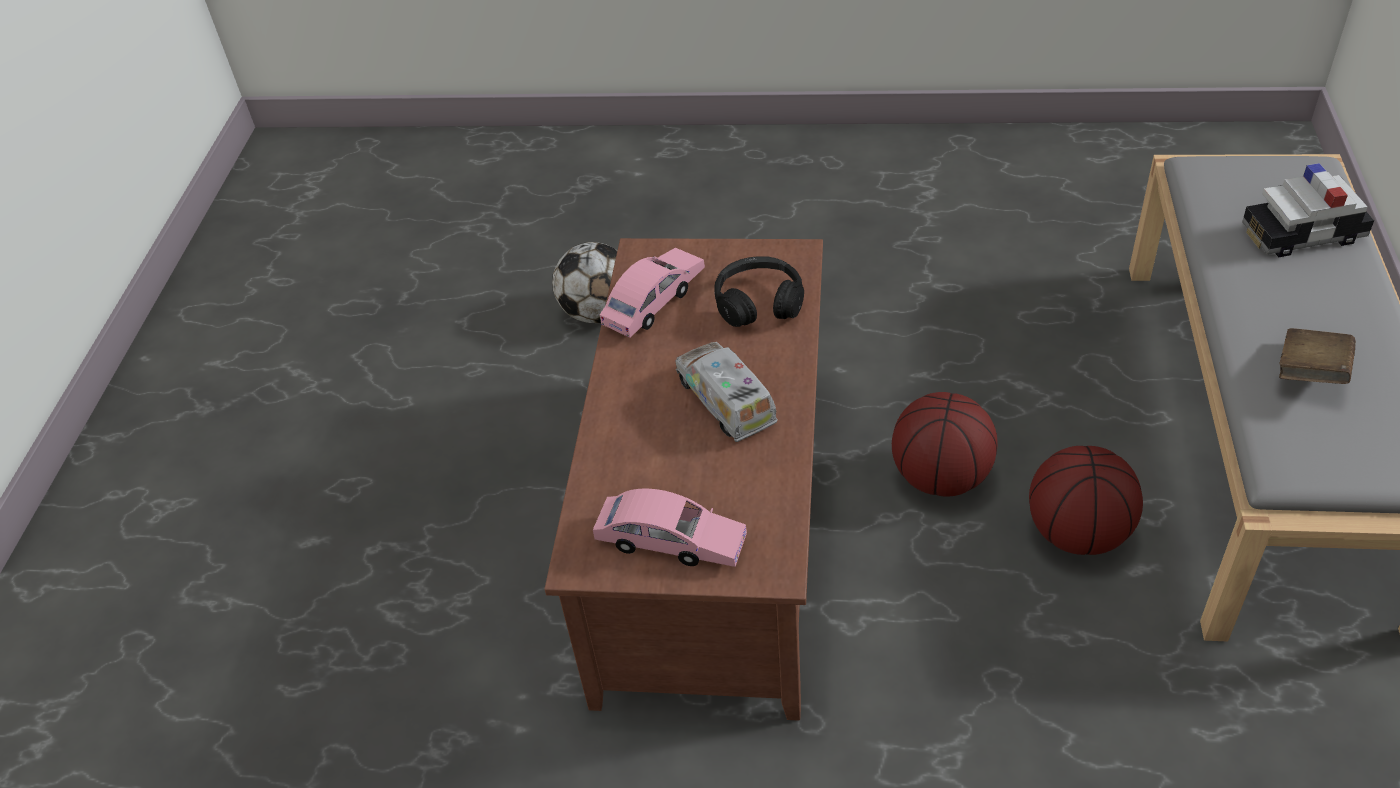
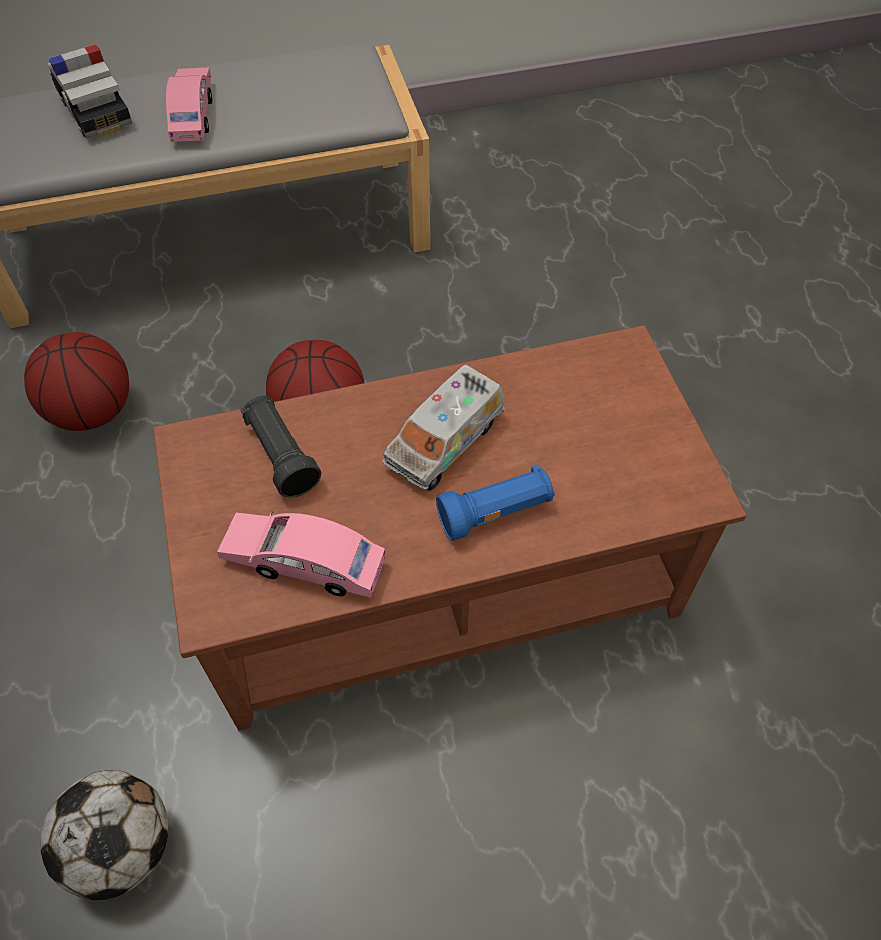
camera: 115 degrees left, 10 degrees up
(639, 416) = (495, 513): none -> blue flashlight
(671, 542) = (640, 431): pink toy car -> pink toy car (193, 114)
(759, 302) = (281, 456): black headphones -> black flashlight
(1077, 534) = (356, 323): basketball -> basketball (93, 412)
(1310, 373) = (273, 102): brown book -> none

